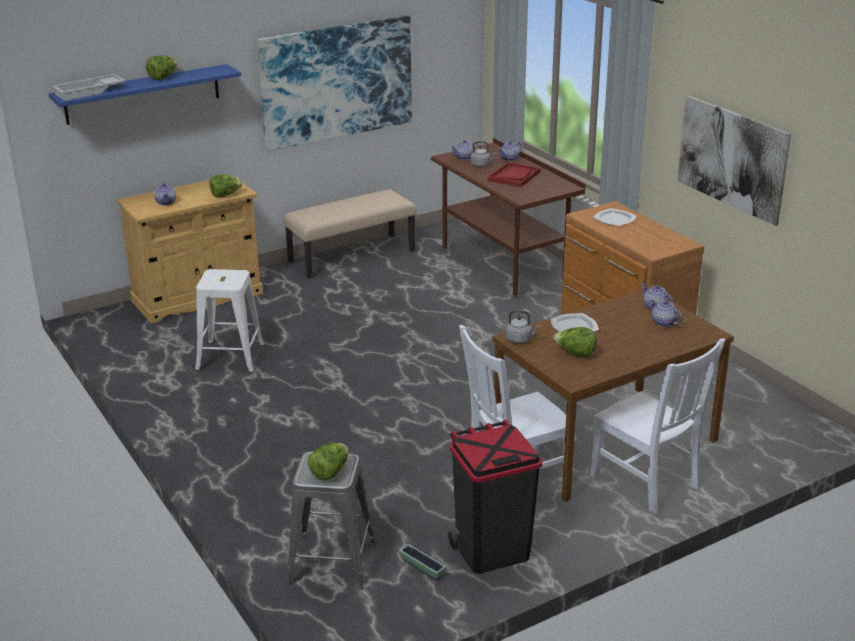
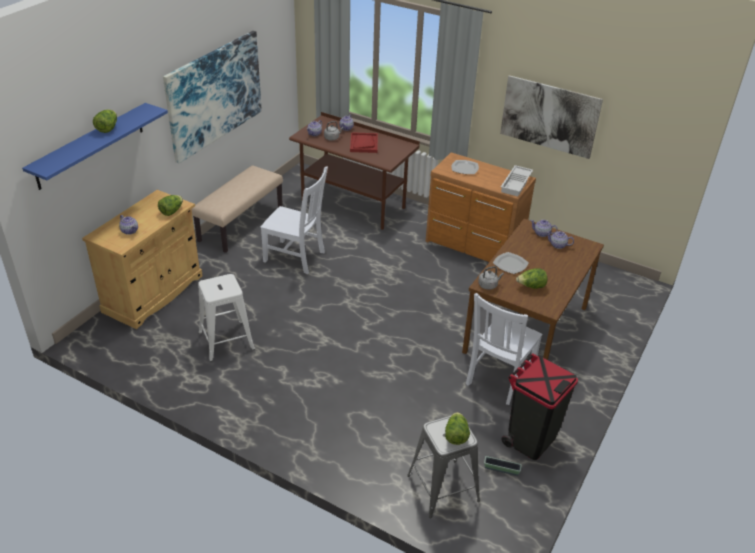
camera: 30 degrees left, 10 degrees up
(89, 92) = (60, 158): white tray -> white tray (516, 184)
(647, 483) = (574, 353): white chair -> white chair (296, 257)

